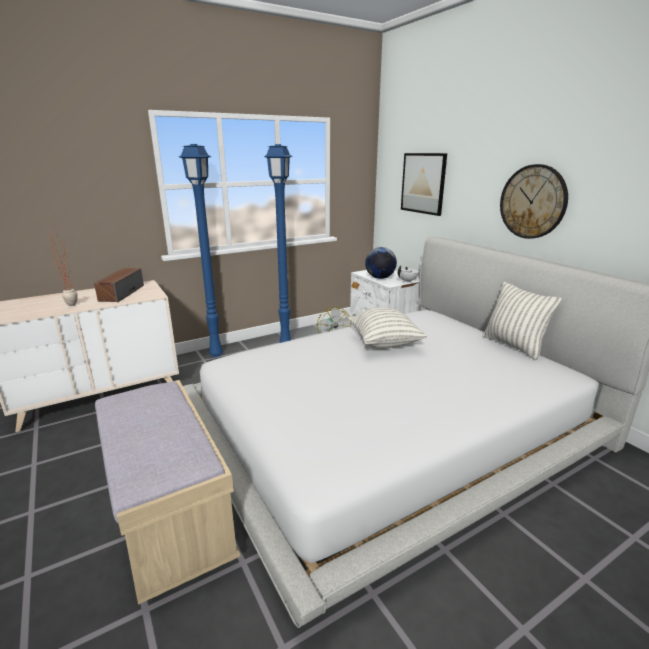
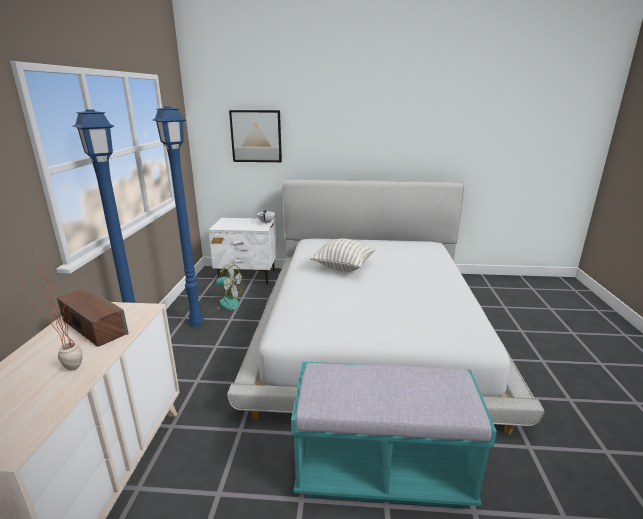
camera: 55 degrees left, 0 degrees up
(171, 517) = (382, 471): beige bench -> turquoise bench
(380, 278) = (242, 226): globe -> none
(513, 346) = (391, 240): pillow -> none
(533, 202) = (364, 143): wall clock -> none

